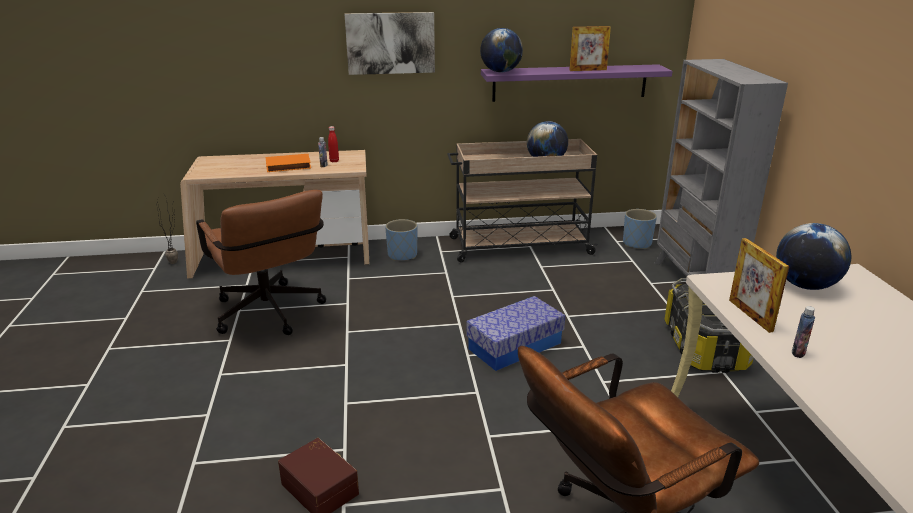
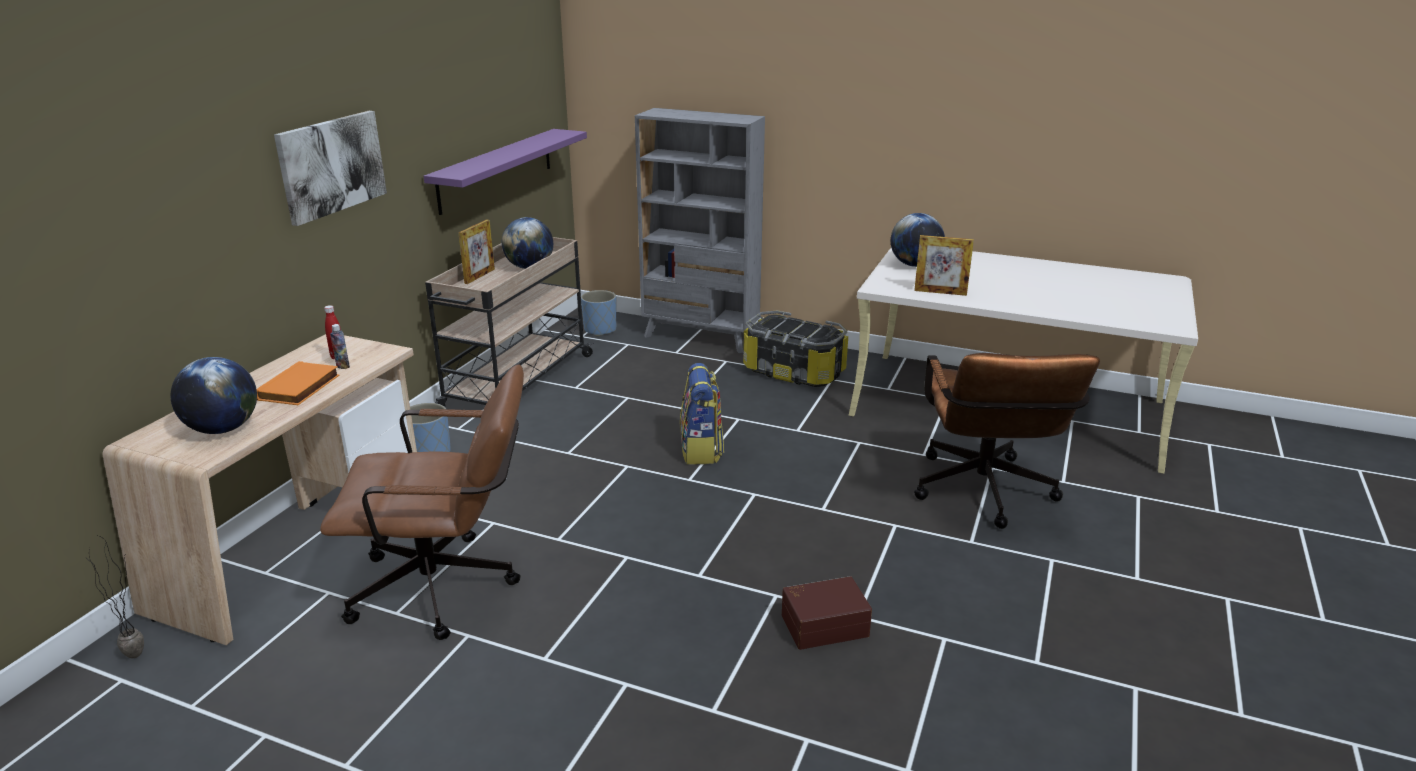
camera: 60 degrees left, 0 degrees up
(500, 72) = (458, 172): globe -> globe (223, 429)
(515, 346) = (701, 450): storage box -> backpack
(588, 70) = (525, 149): picture frame -> picture frame (479, 276)
(798, 352) = (997, 297): bottle -> none

